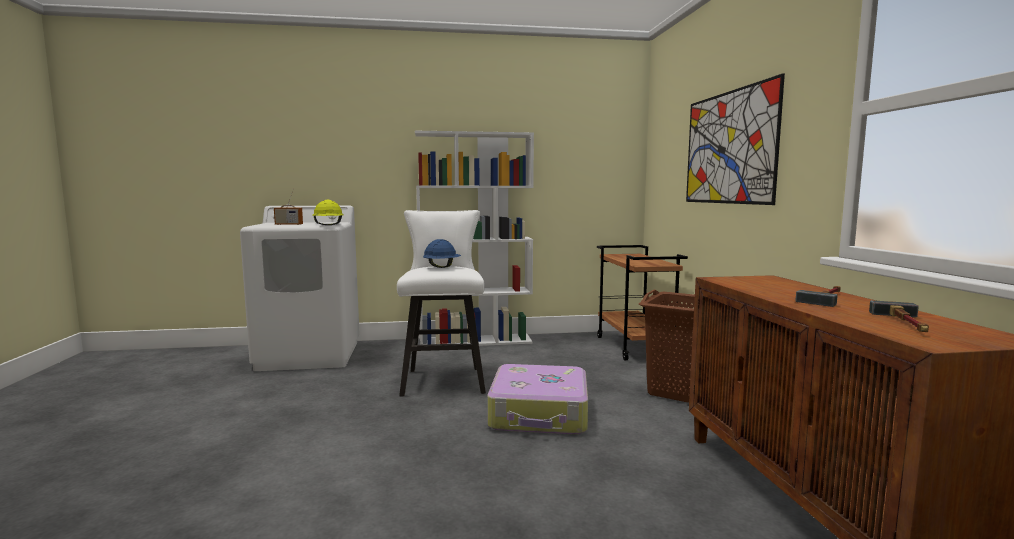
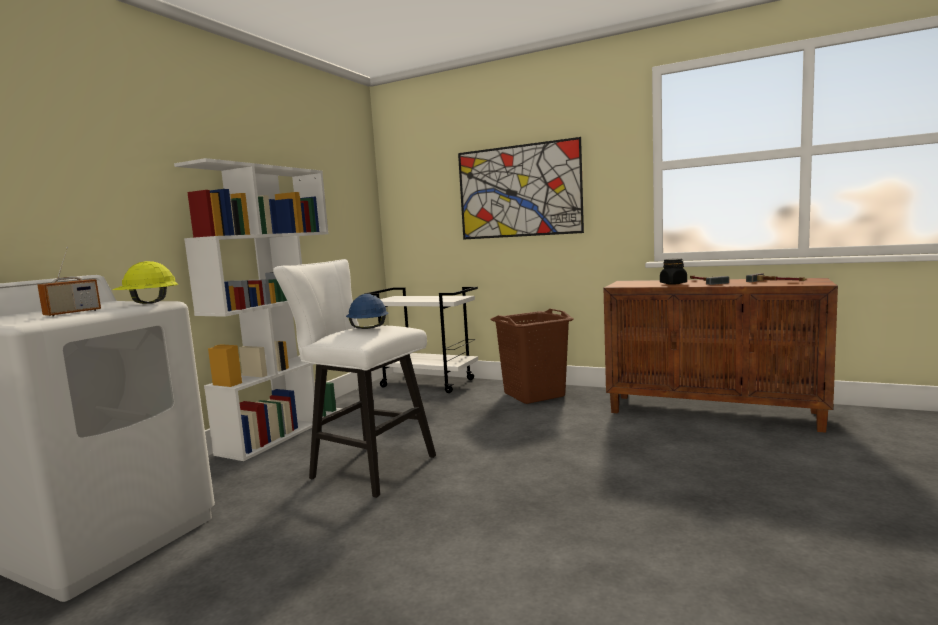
camera: 55 degrees left, 0 degrees up
(540, 414) = (512, 445): suitcase -> none
(635, 347) = (428, 383): brown cart -> white cart
(778, 291) = (673, 283): none -> black jar

